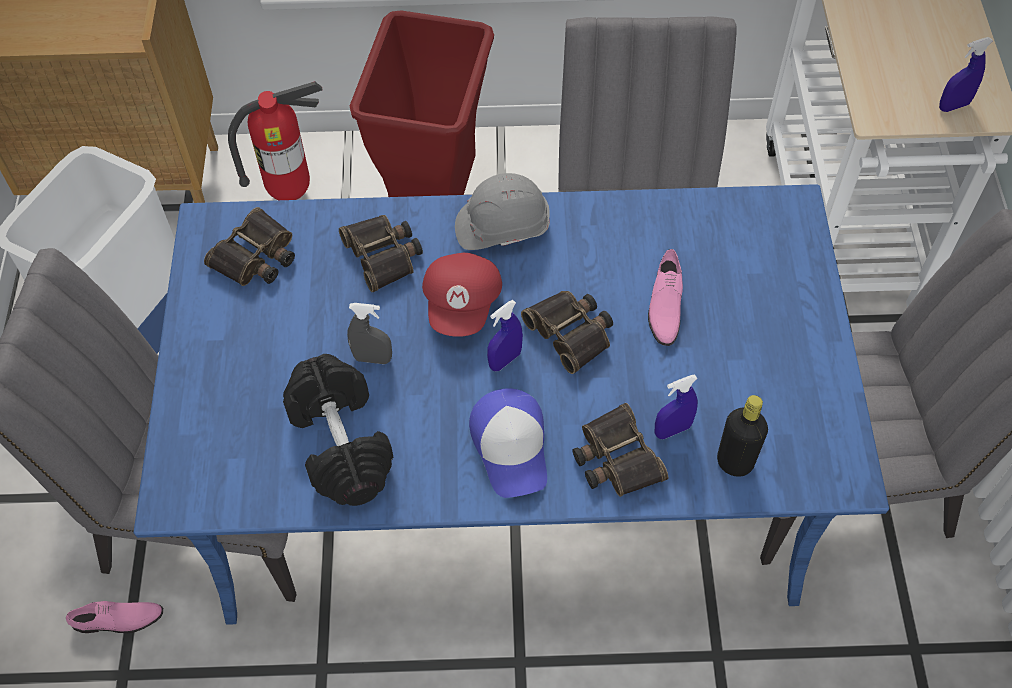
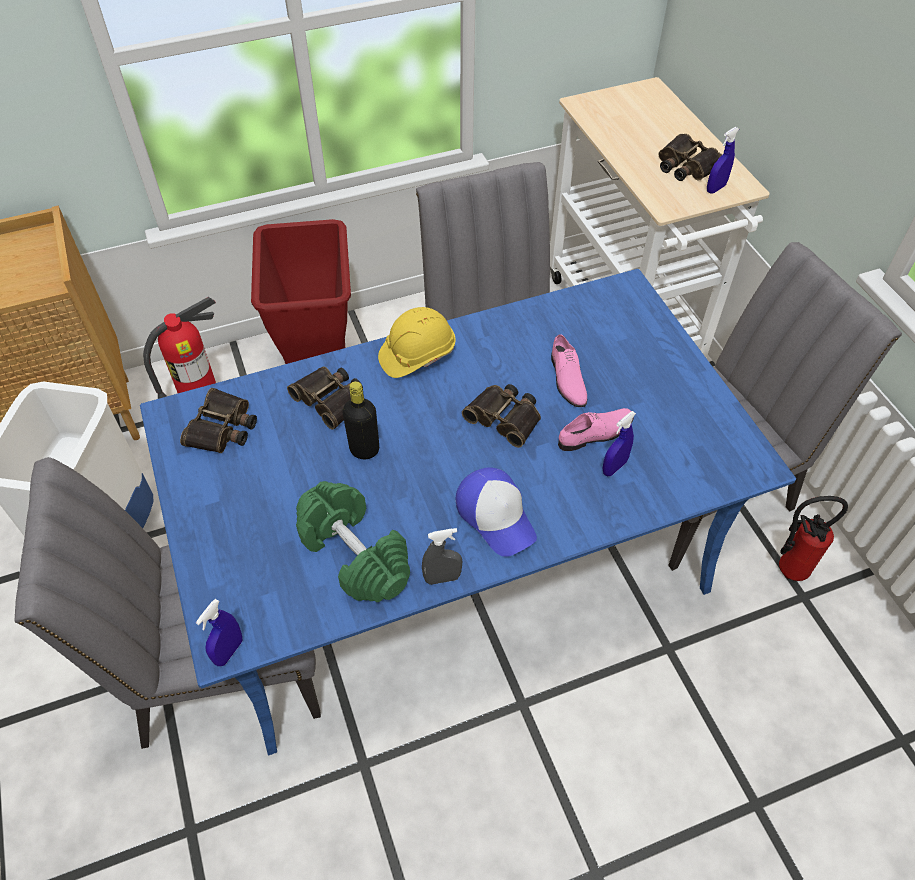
camera: 20 degrees left, 5 degrees down
(118, 620) = (170, 784): pink shoe -> pink shoe (596, 433)
(342, 443) = (355, 554): black dumbbell -> green dumbbell
(372, 358) = (354, 480): grey spray bottle -> grey spray bottle (442, 578)
(463, 304) = (411, 419): red cap -> none
(502, 227) = (417, 354): grey hard hat -> yellow hard hat
(505, 360) = (462, 452): blue spray bottle -> blue spray bottle (229, 651)
(615, 458) = (580, 501): binoculars -> binoculars (685, 166)
(735, 462) = (671, 477): black bottle -> black bottle (364, 449)
(909, 607) = (786, 568): none -> fire extinguisher

